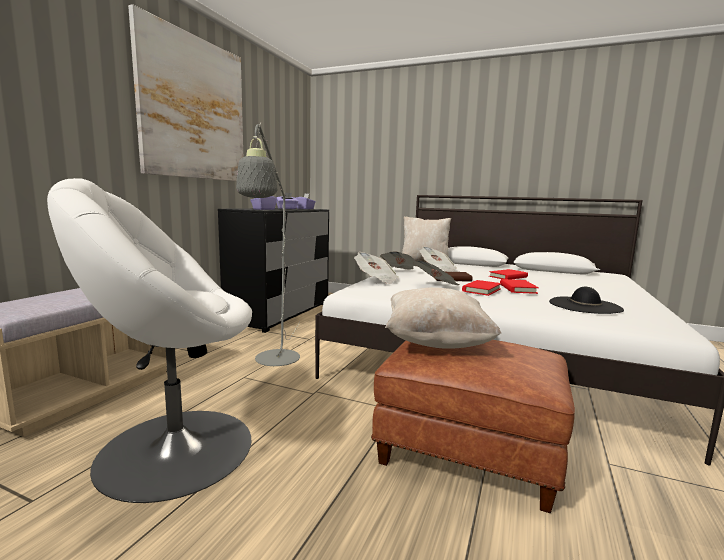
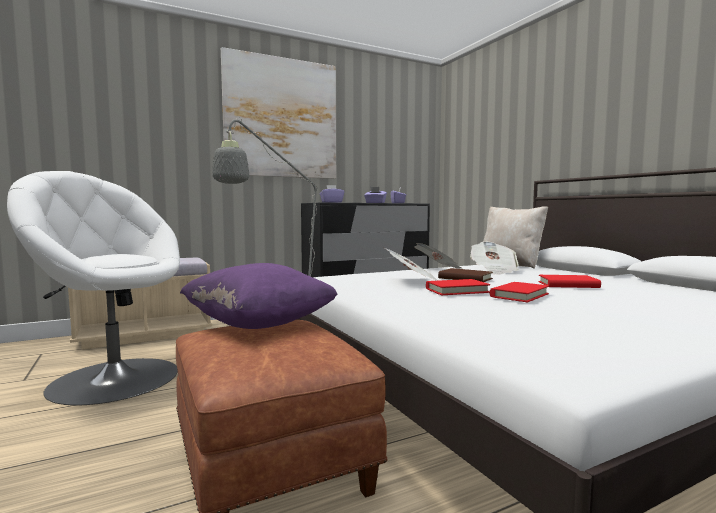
camera: 40 degrees right, 5 degrees down
(376, 280) = (374, 271): newspaper -> none
(436, 342) = (260, 324): beige pillow -> purple pillow
(585, 305) = (546, 322): black hat -> none

